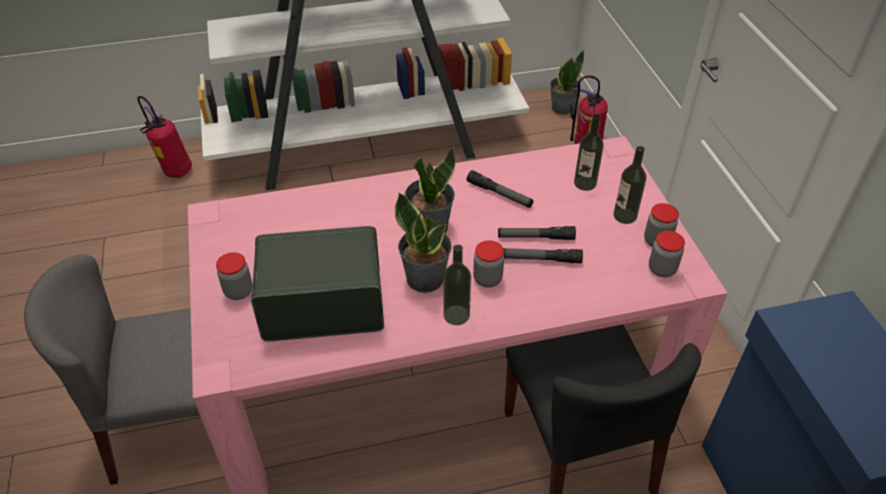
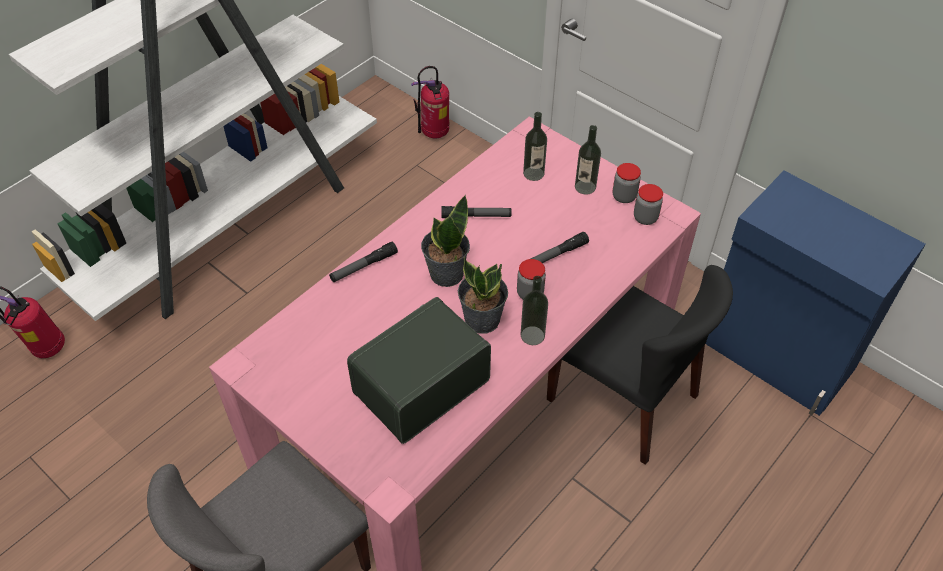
camera: 35 degrees left, 5 degrees up
(238, 291) = (338, 416): jar -> none
(535, 237) = (536, 239): flashlight -> flashlight (363, 266)
(562, 108) = (384, 103): potted plant -> none

